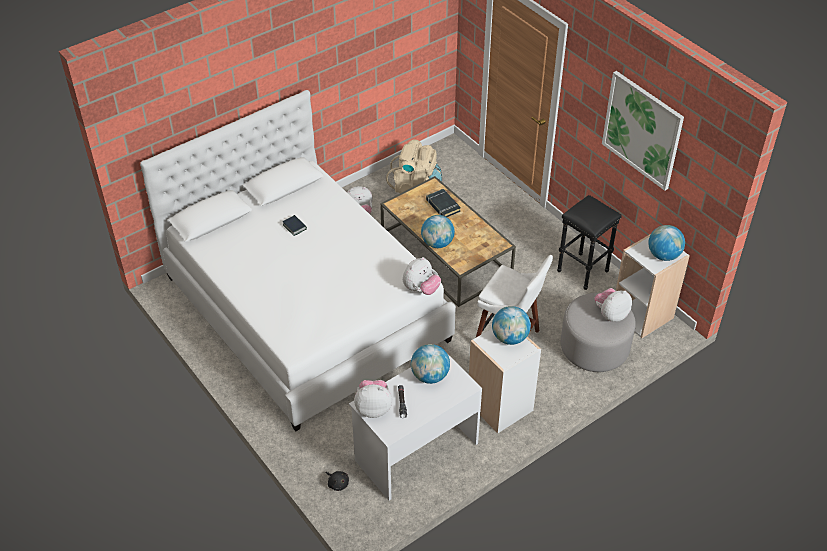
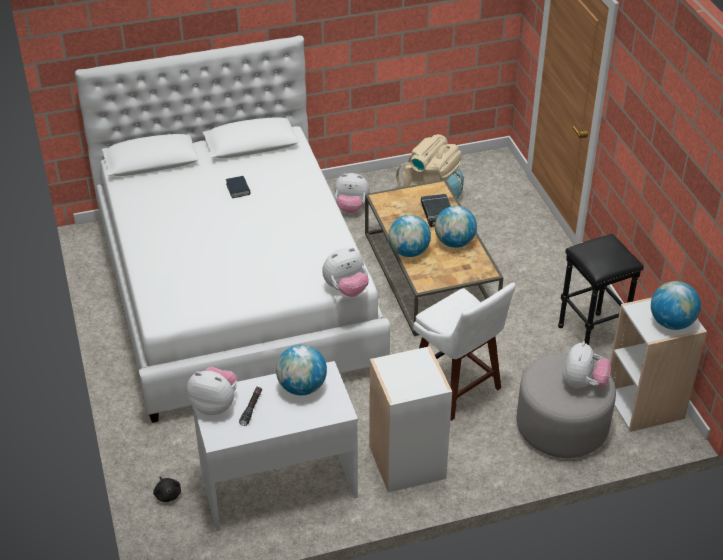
camera: 20 degrees right, 5 degrees down
(510, 338) = (420, 368): globe -> globe (454, 242)
(611, 314) = (583, 383): plush toy -> plush toy turned 120 degrees clockwise
(642, 130) = (676, 151): picture -> none

